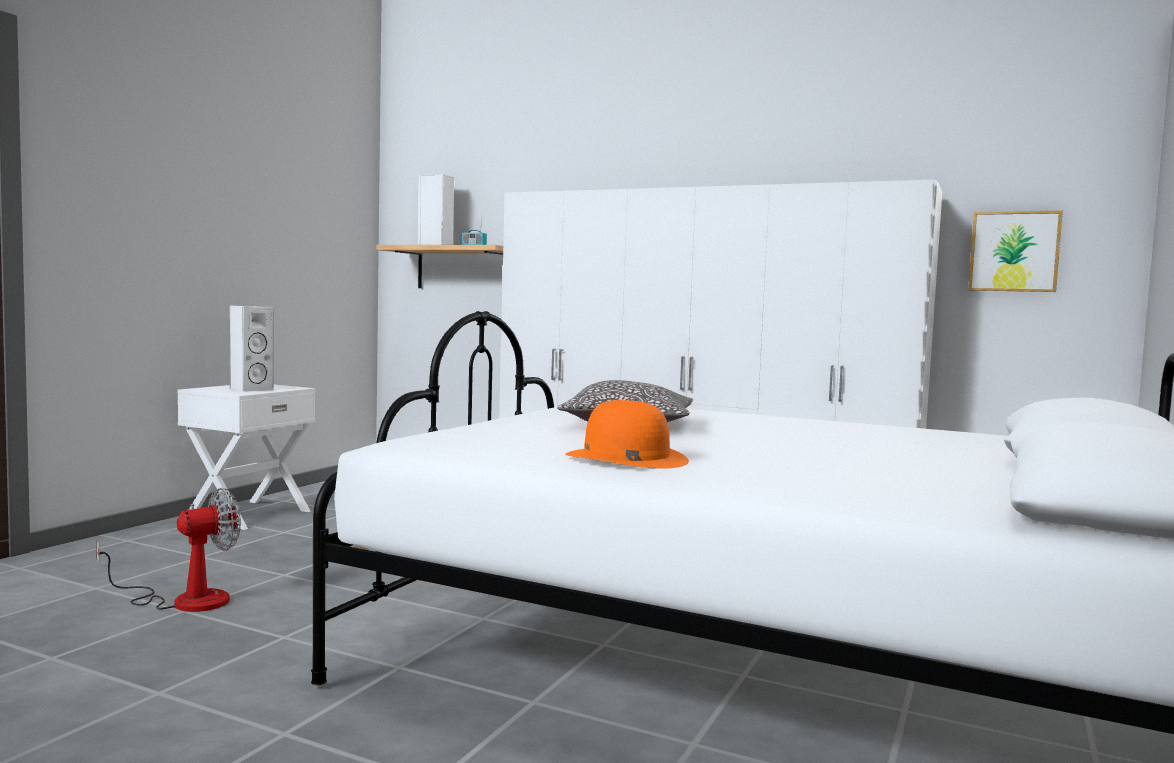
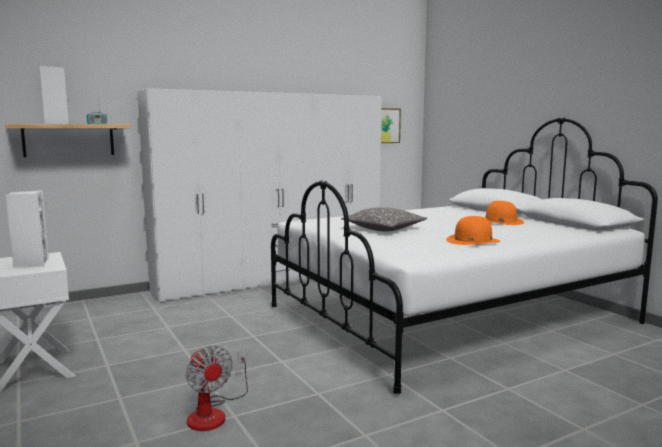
camera: 55 degrees left, 5 degrees up
(184, 600) = (214, 413): fan -> fan turned 150 degrees clockwise
(911, 461) = (500, 221): none -> orange hat

